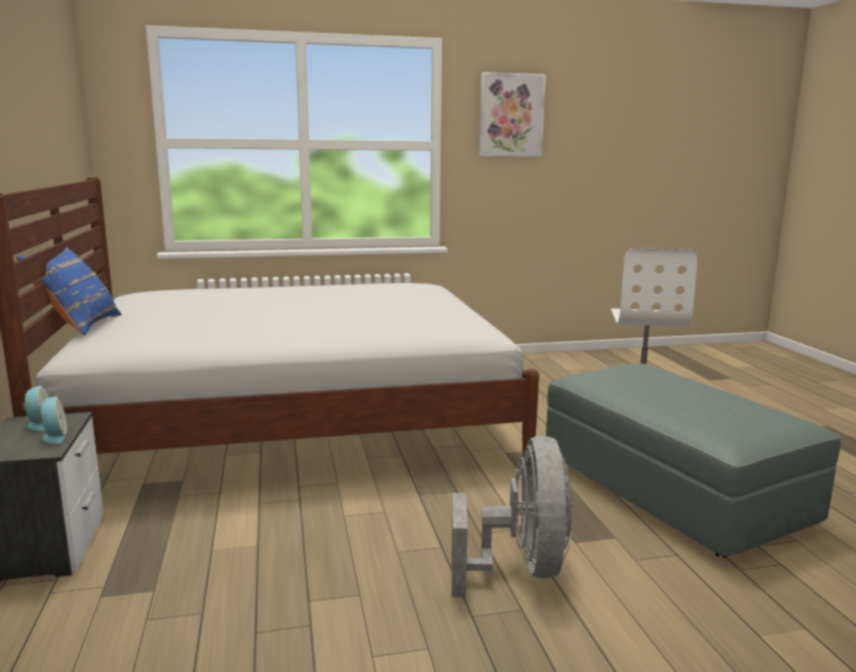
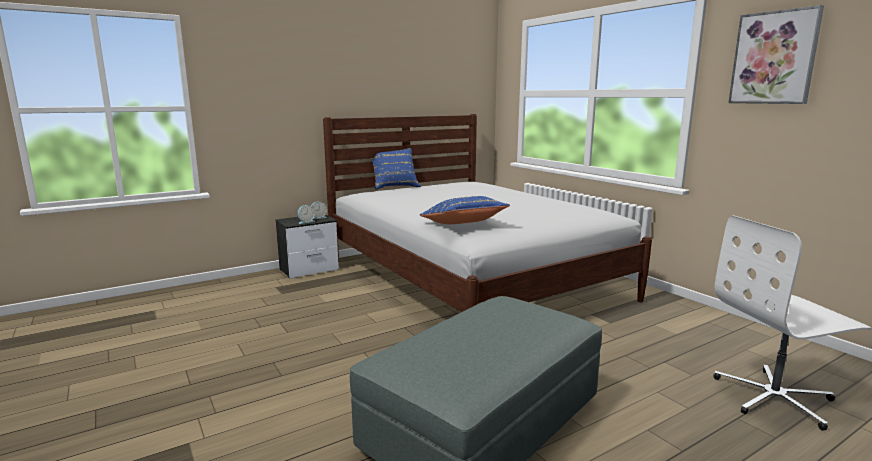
camera: 70 degrees right, 0 degrees up
(425, 324) = (463, 224): none -> blue pillow
(521, 569) = (325, 370): grey fan -> none

